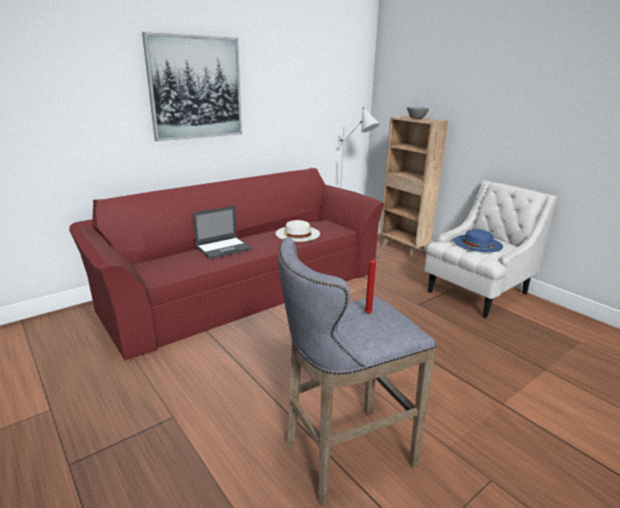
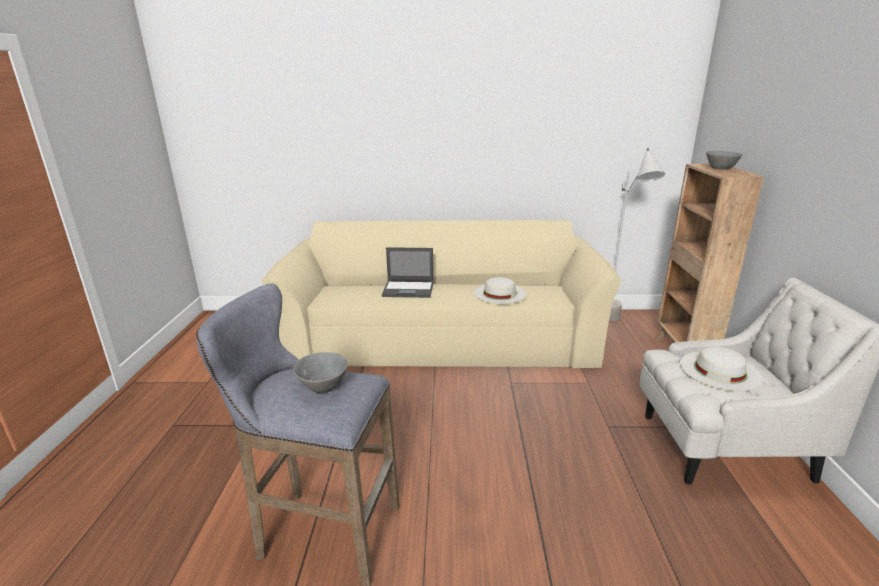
camera: 40 degrees right, 0 degrees up
(196, 88) = (432, 121): picture -> none
(243, 286) = (442, 336): red sofa -> beige sofa
(369, 314) = (322, 387): red candle -> grey bowl
(477, 243) = (719, 370): blue hat -> white hat

